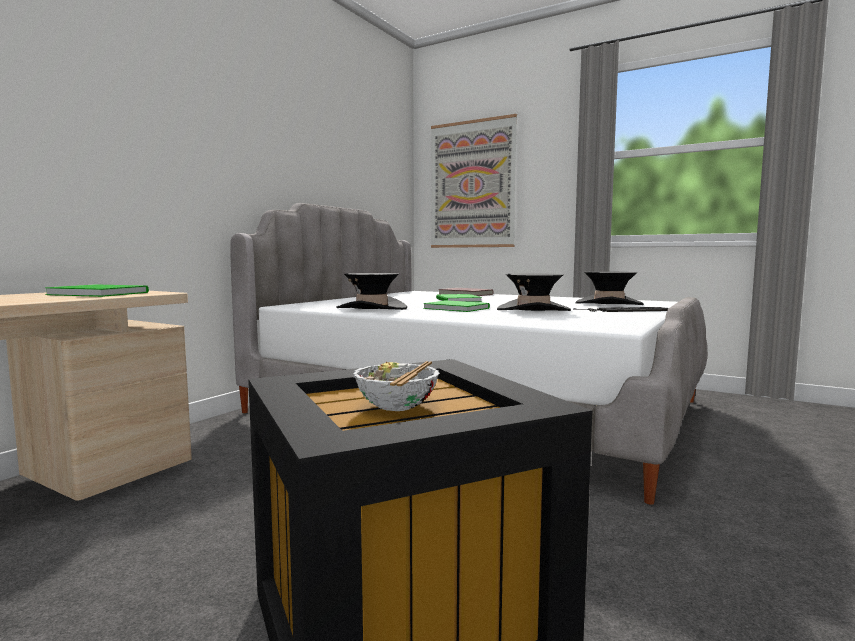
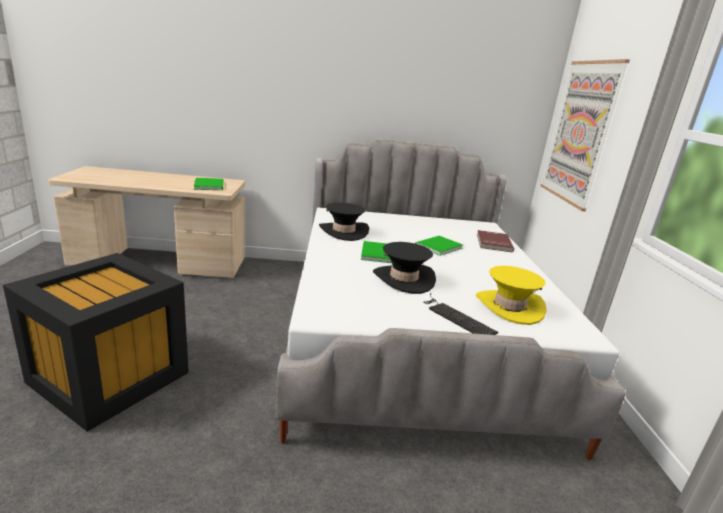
camera: 55 degrees right, 15 degrees up
(397, 406) = (93, 288): bowl -> none
(609, 304) = (509, 307): black hat -> yellow hat

